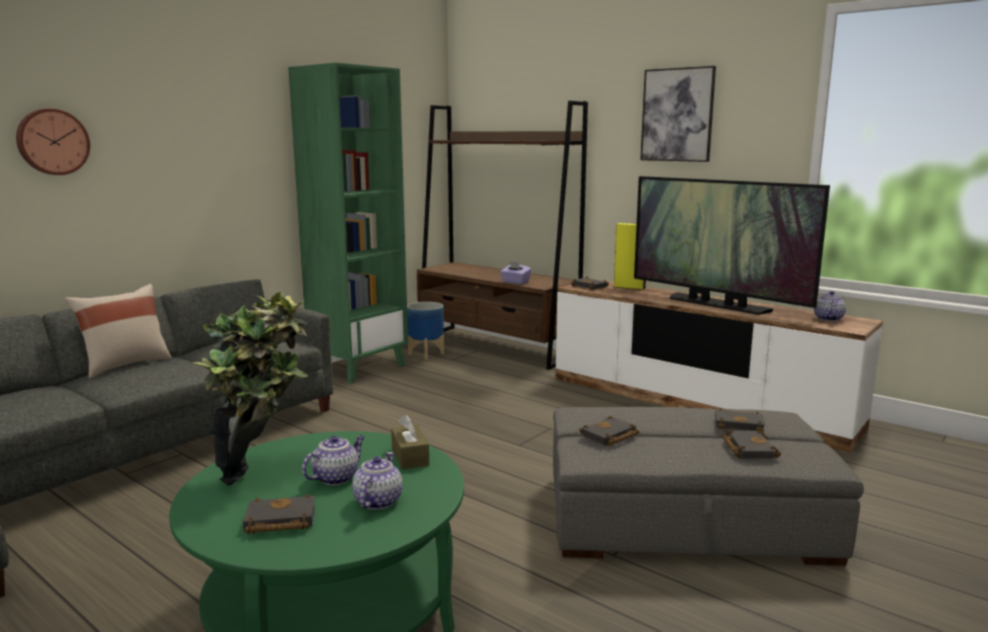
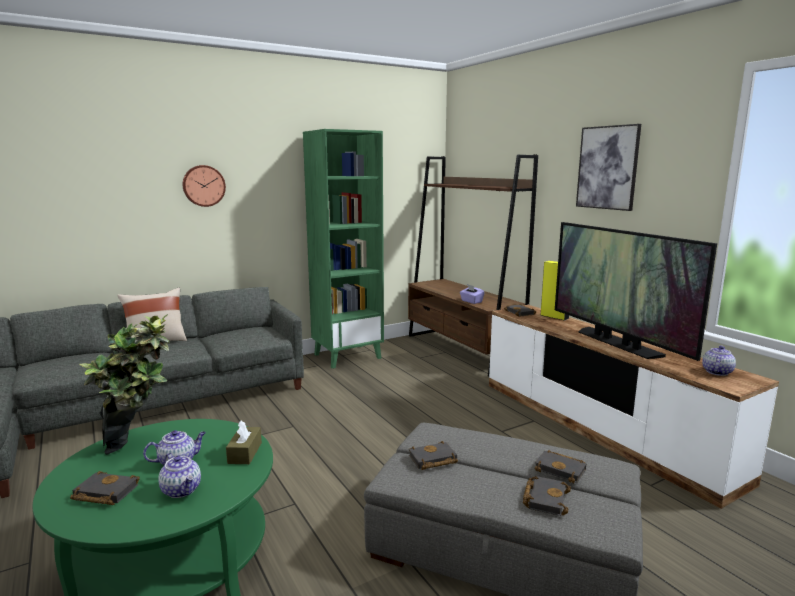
camera: 20 degrees right, 0 degrees up
(52, 142) = (124, 189): wall clock -> wall clock (203, 186)
(377, 501) = (182, 490): teapot -> teapot turned 105 degrees clockwise
(426, 354) = (404, 350): planter -> none

